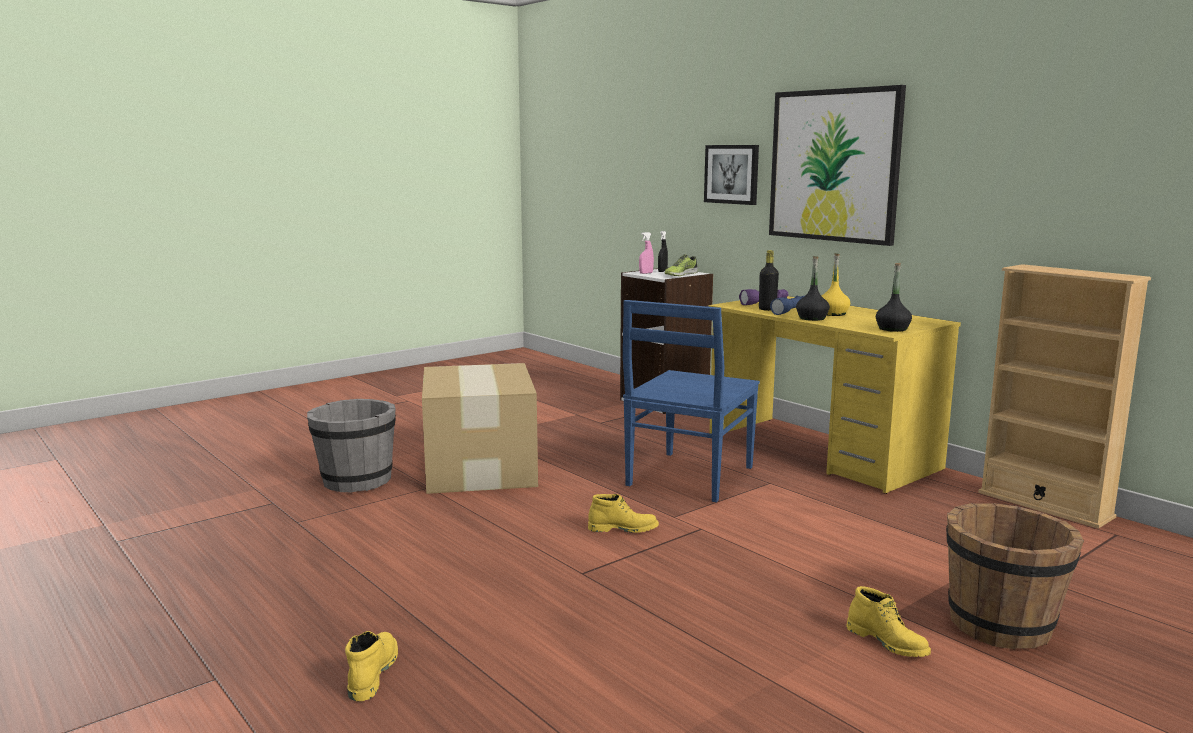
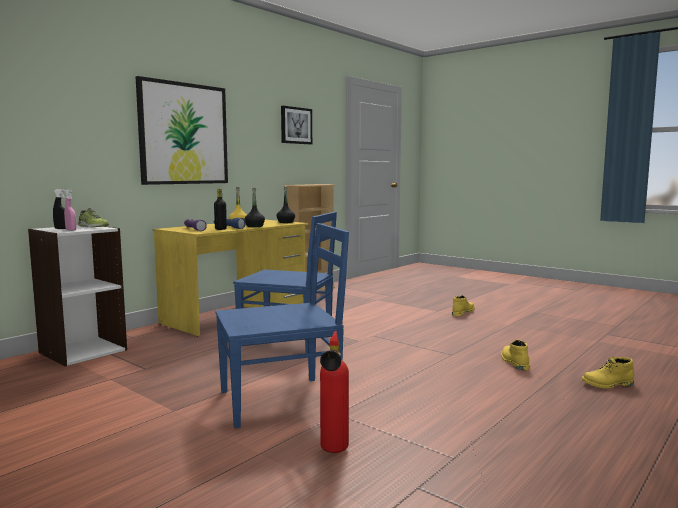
camera: 100 degrees left, 5 degrees down
(356, 481) = (333, 453): grey bucket -> fire extinguisher
(479, 468) = (282, 401): cardboard box -> blue chair
(623, 529) = (385, 350): yellow boot -> yellow boot (514, 362)
(732, 174) = (95, 137): picture -> picture (296, 125)
(1001, 625) = (433, 301): brown bucket -> none

